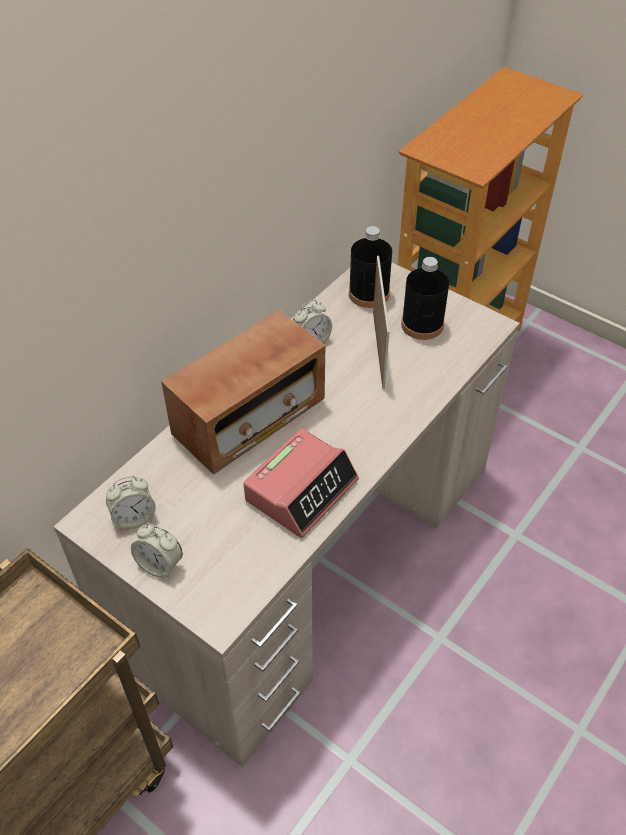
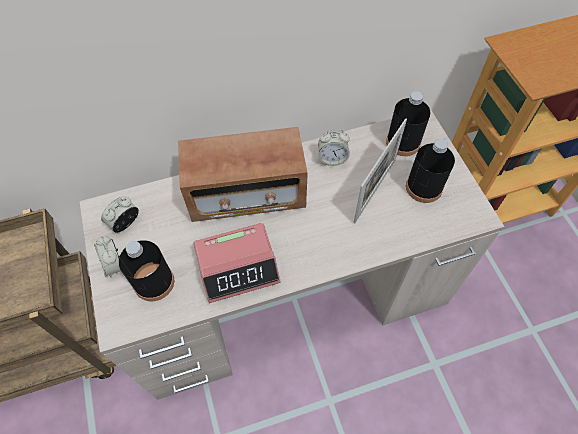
camera: 35 degrees right, 10 degrees up
(134, 518) = (125, 223): alarm clock -> alarm clock turned 120 degrees clockwise
(222, 554) = (154, 282): none -> black bottle

